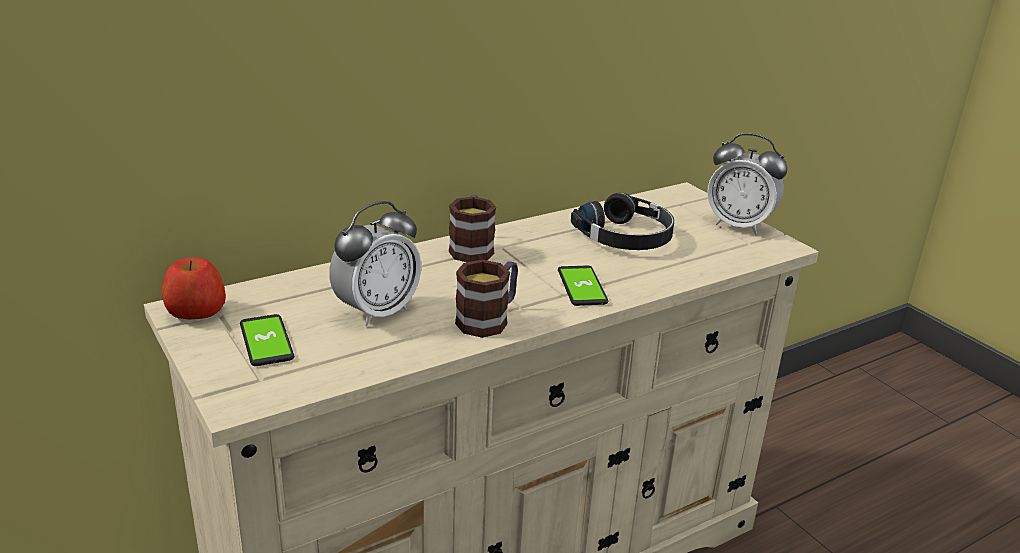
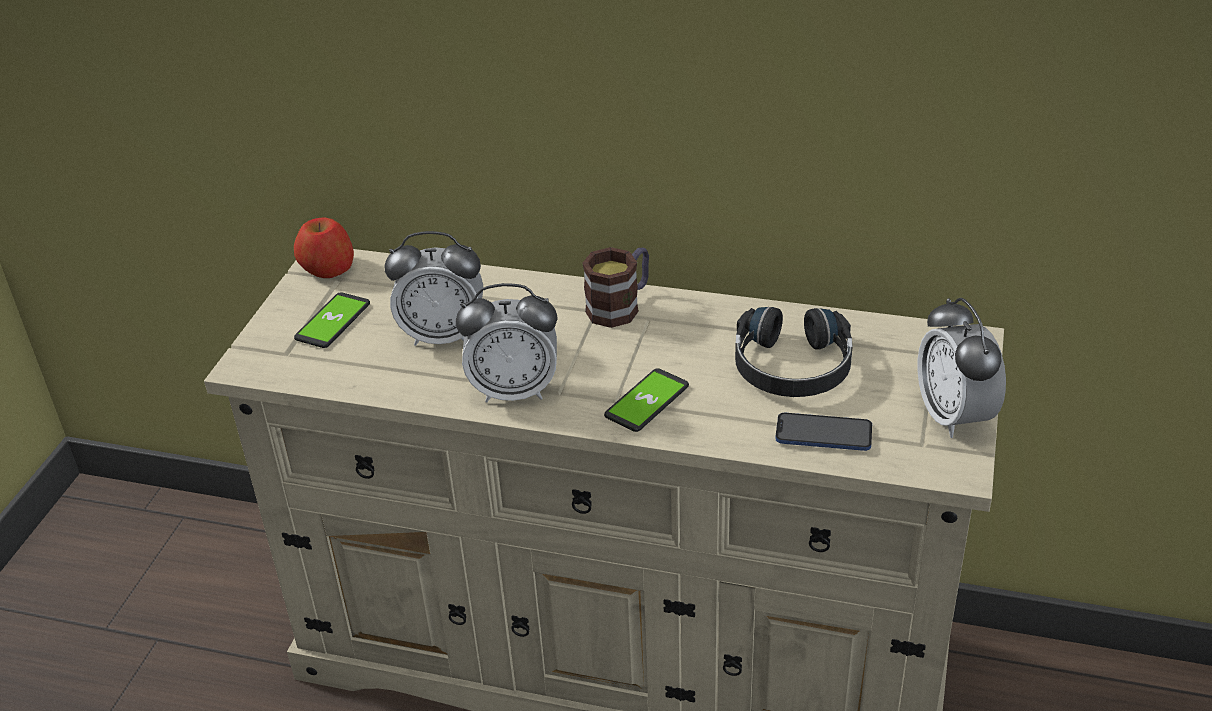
camera: 50 degrees right, 10 degrees up
(489, 319) = (514, 390): mug -> alarm clock
(700, 259) = (823, 434): none -> phone

